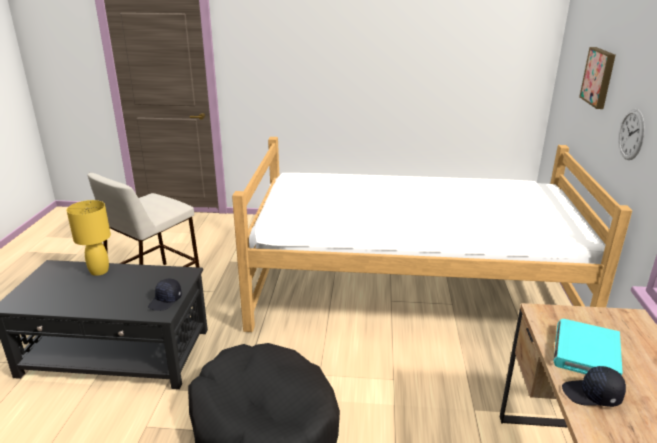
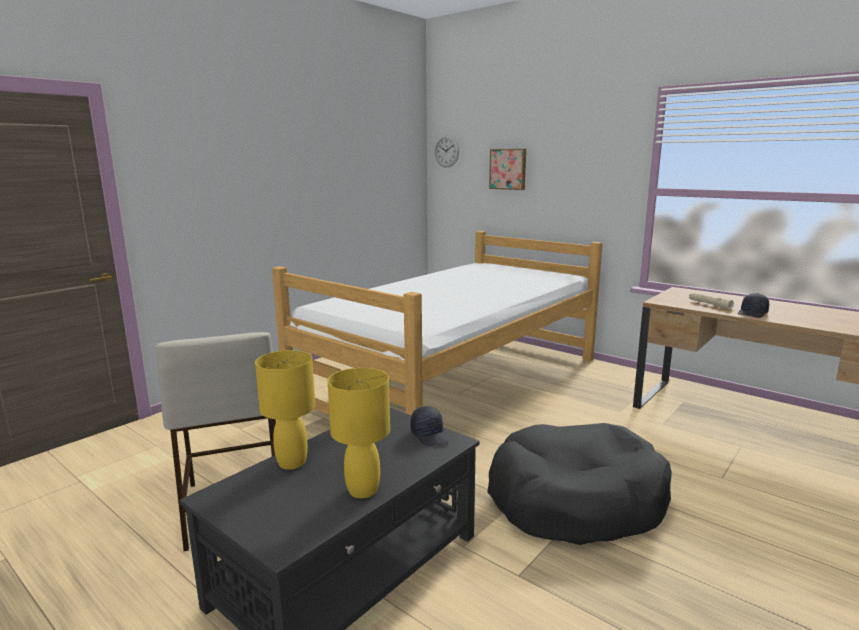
camera: 55 degrees left, 10 degrees down
(77, 304) = (363, 490): none -> yellow table lamp
(585, 352) = (709, 304): turquoise book -> beige flashlight
(631, 134) = (574, 196): wall clock -> wall clock (446, 151)

